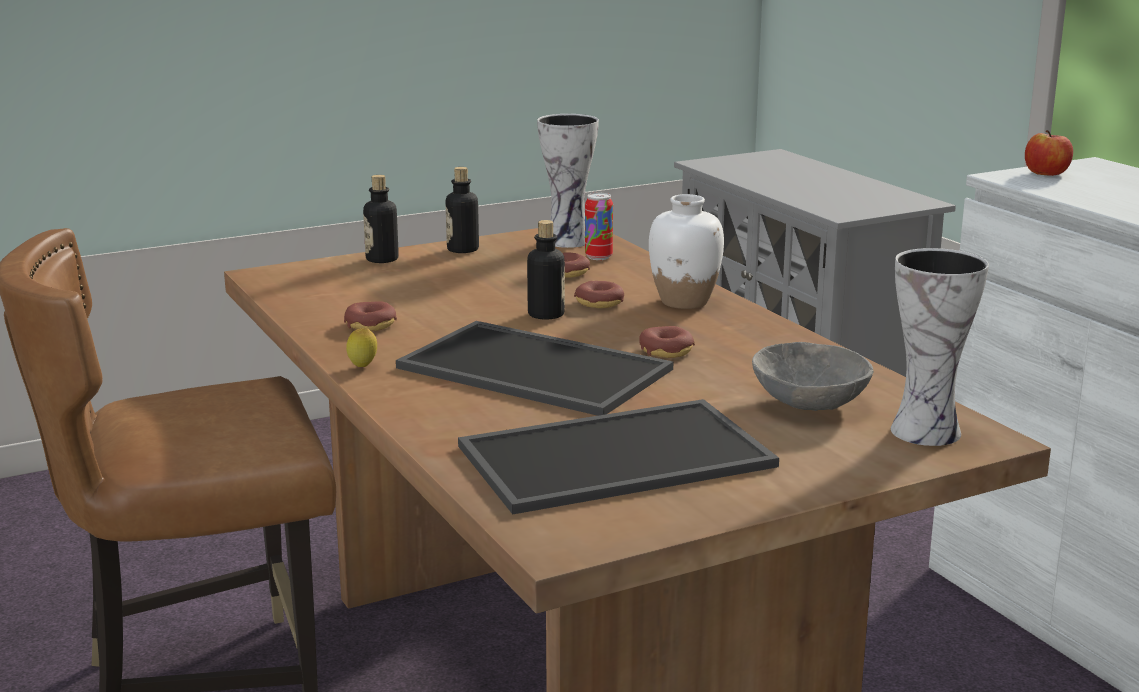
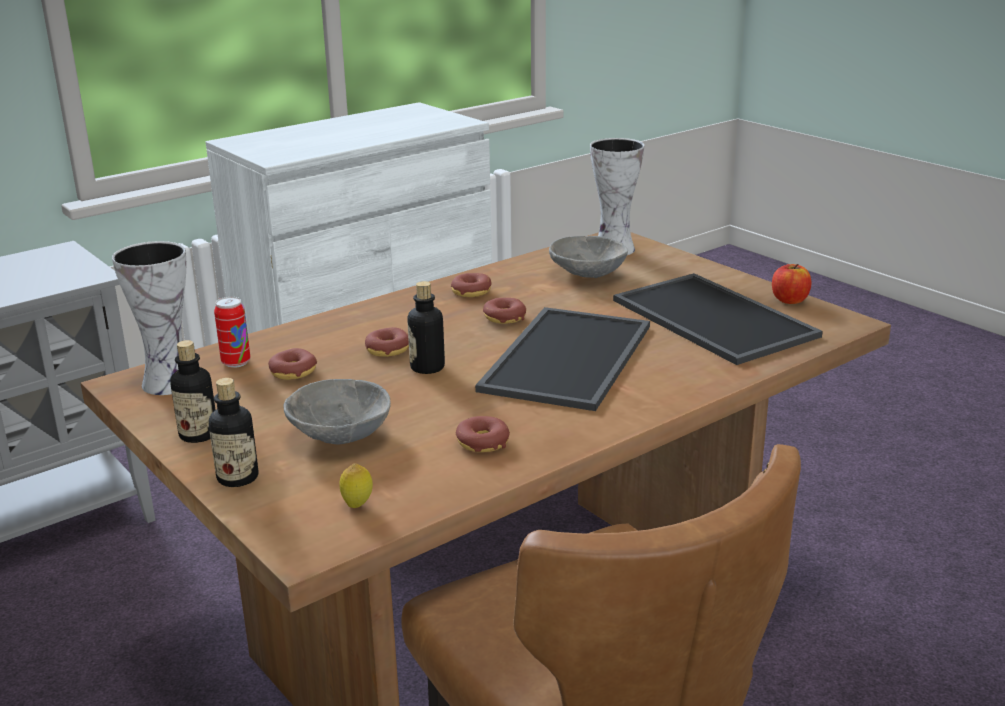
camera: 100 degrees left, 5 degrees up
(363, 367) = (601, 426): lemon -> lemon (357, 505)
(425, 284) = (338, 436): none -> grey bowl
(684, 301) = (377, 319): white vase -> none
(757, 341) = (471, 292): none -> donut
(1046, 173) = (265, 150): apple -> apple (789, 300)

